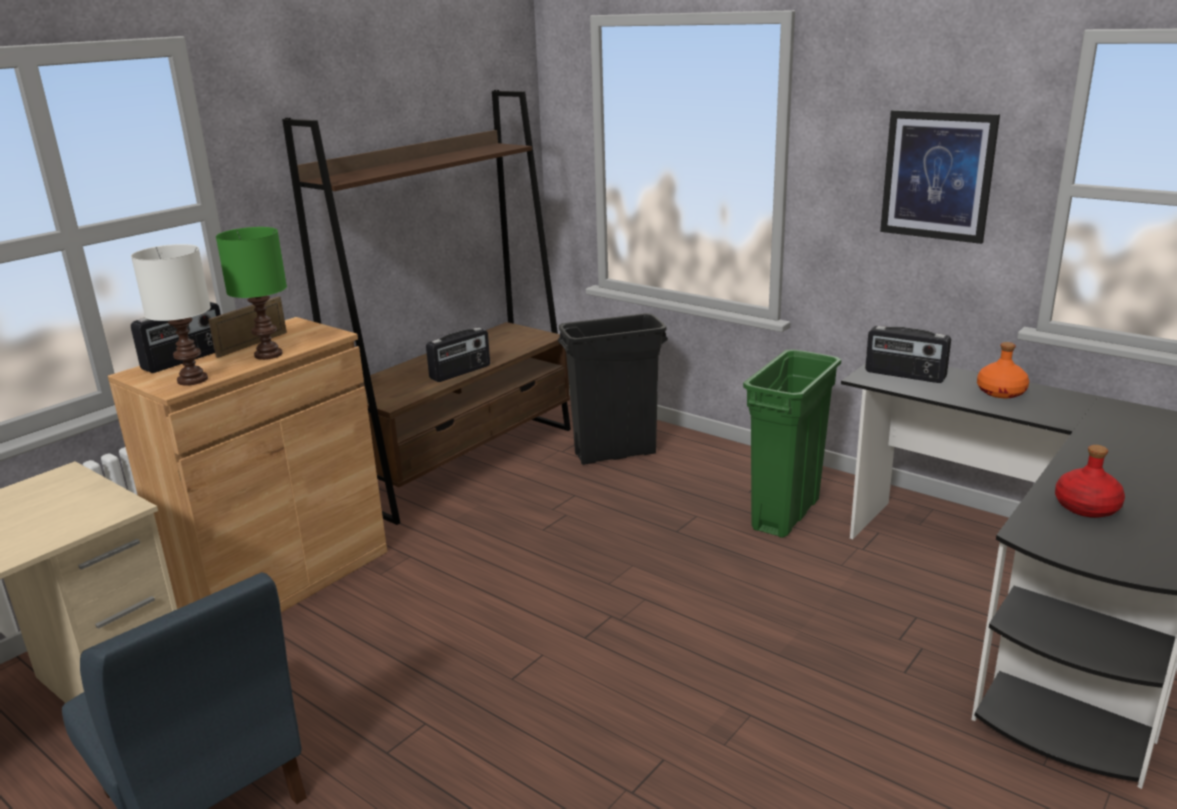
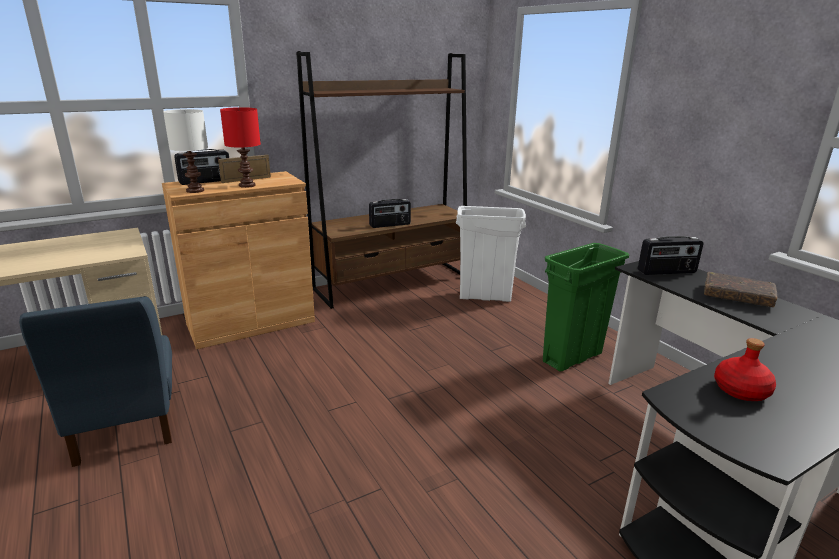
camera: 20 degrees right, 0 degrees up
(268, 354) = (247, 185): green table lamp -> red table lamp
(616, 454) = (485, 297): black trash can -> white trash can
(904, 375) = (667, 272): radio -> radio turned 60 degrees counterclockwise
(937, 175) = (727, 125): picture -> none
(1001, 392) = (737, 296): orange bottle -> brown book

